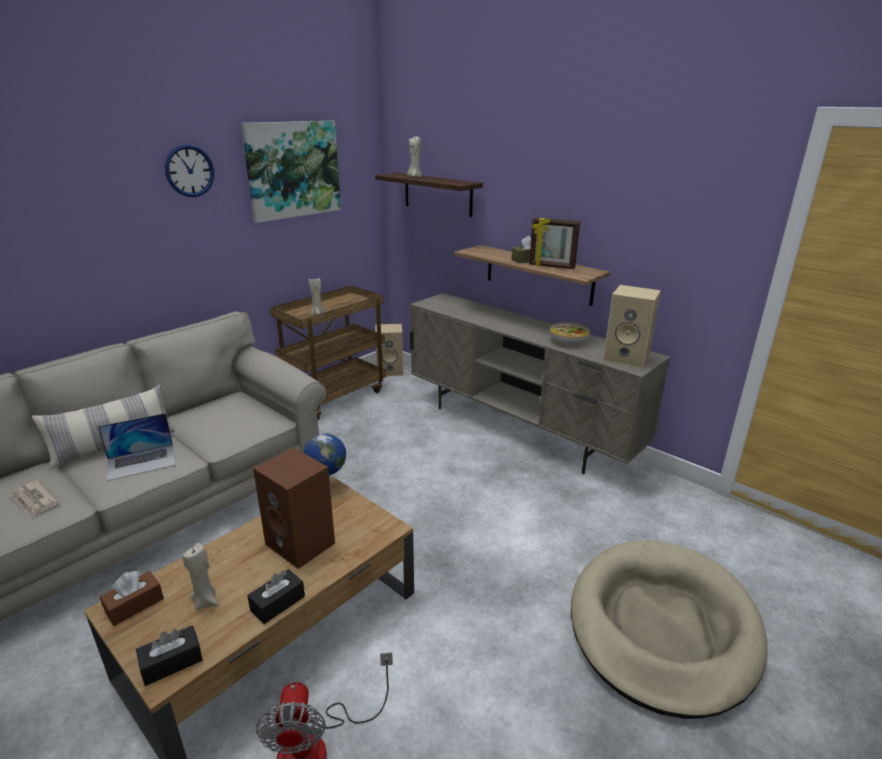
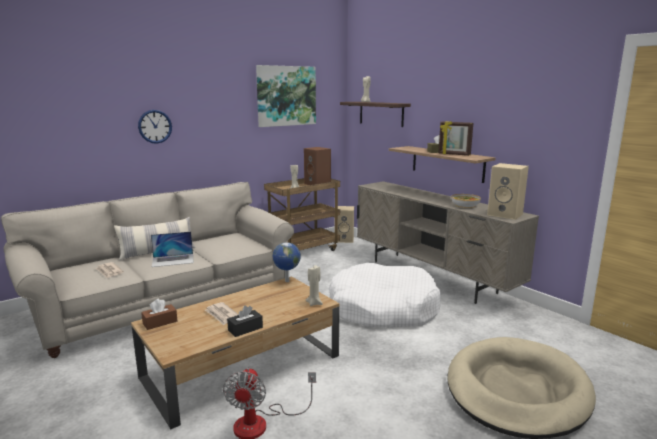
camera: 10 degrees right, 10 degrees down
(172, 662) = (178, 347): black tissue box -> none
(189, 171) = (222, 92): wall clock -> wall clock (155, 126)
(206, 601) = (202, 324): beige candle -> beige candle (314, 303)
(236, 575) = (222, 315): none -> newspaper
(302, 544) = (265, 304): brown speaker -> brown speaker (318, 184)
(462, 495) = (383, 309): none -> white dog bed

